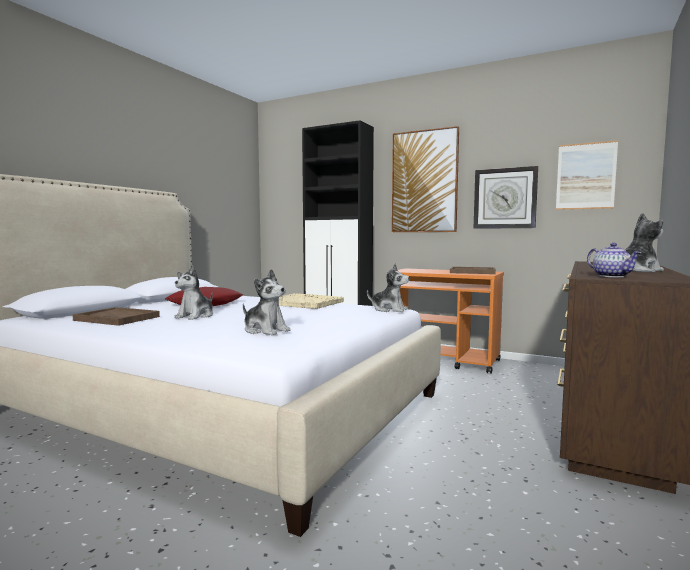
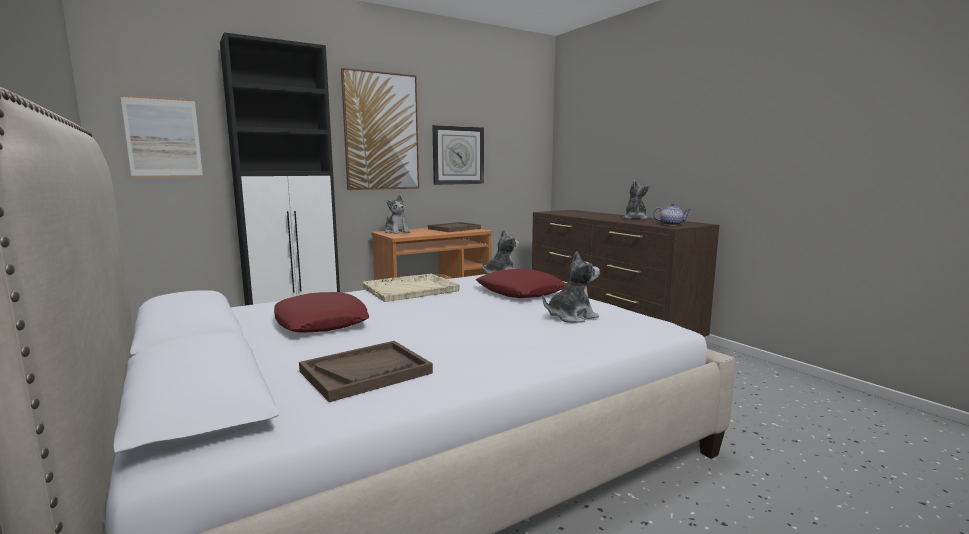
camera: 60 degrees left, 5 degrees up
(196, 316) = (427, 333): plush toy -> plush toy (397, 232)
(340, 317) = (520, 292): none -> red pillow
(585, 176) = (513, 140): picture -> picture (163, 137)

